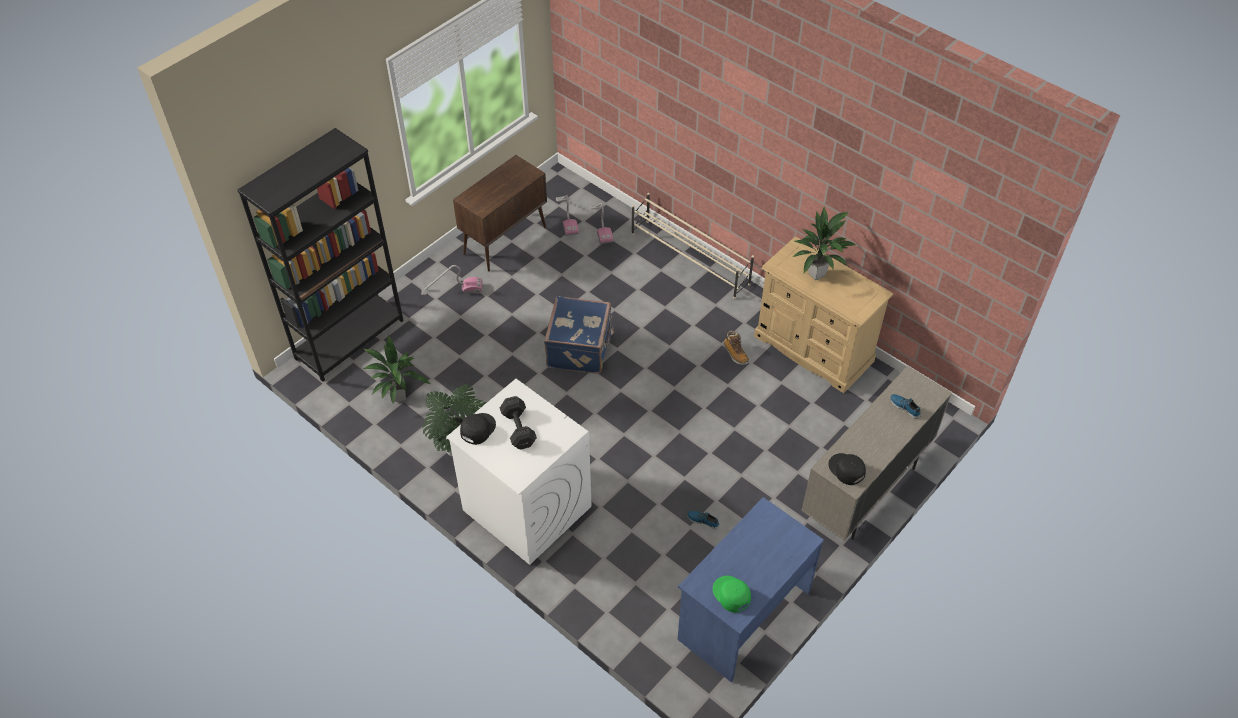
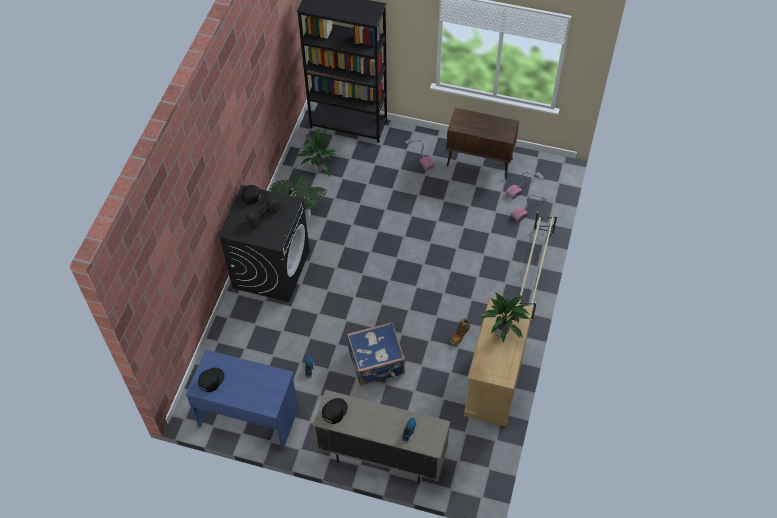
camera: 65 degrees right, 5 degrees up
(526, 508) = (271, 269): white washing machine -> black washing machine
(580, 348) = (411, 244): blue suitcase -> blue suitcase (377, 363)
(731, 594) = (211, 380): green cap -> black cap

